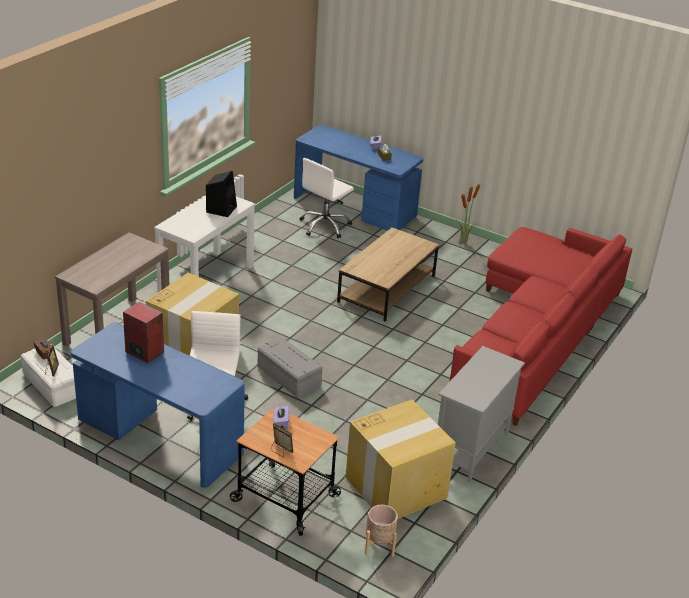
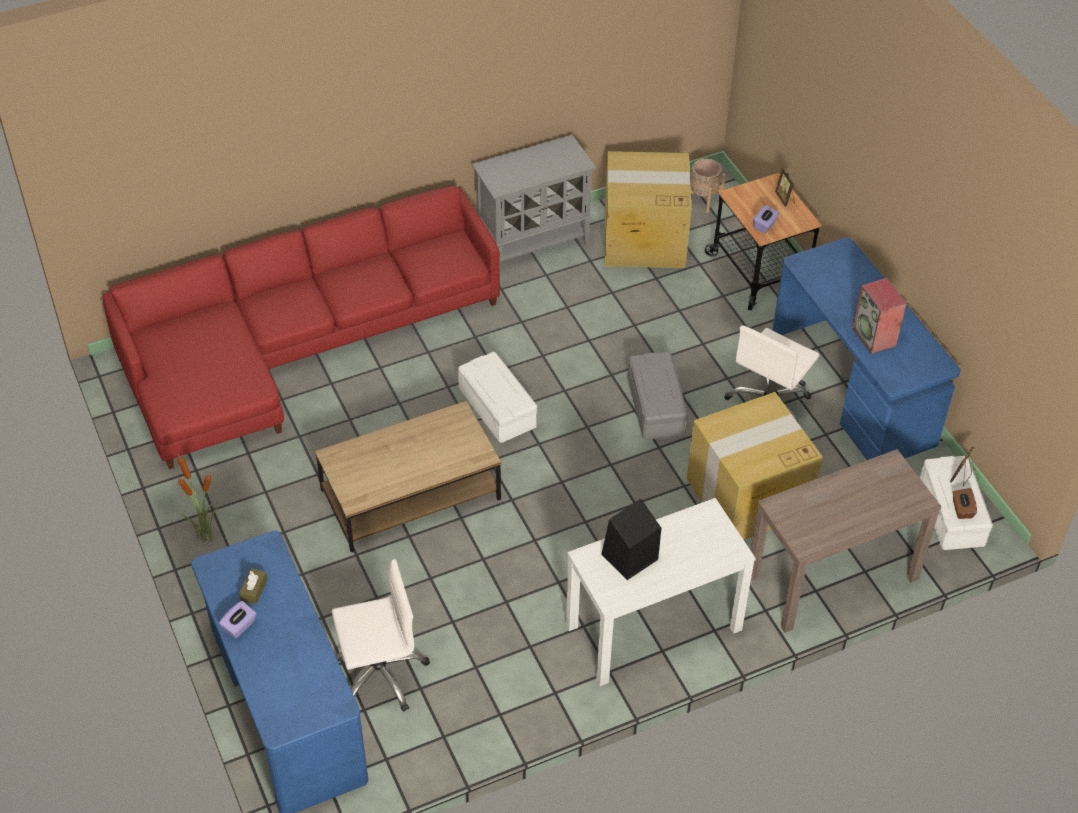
camera: 145 degrees left, 15 degrees up
(384, 342) = (498, 408): none -> white storage box

